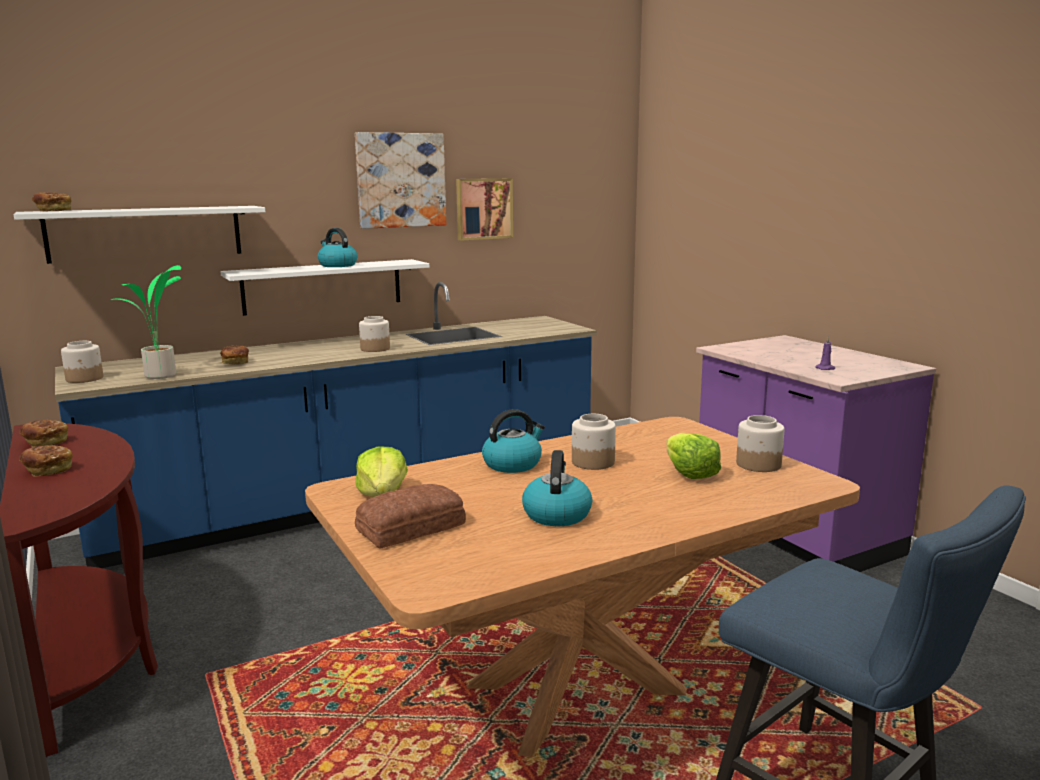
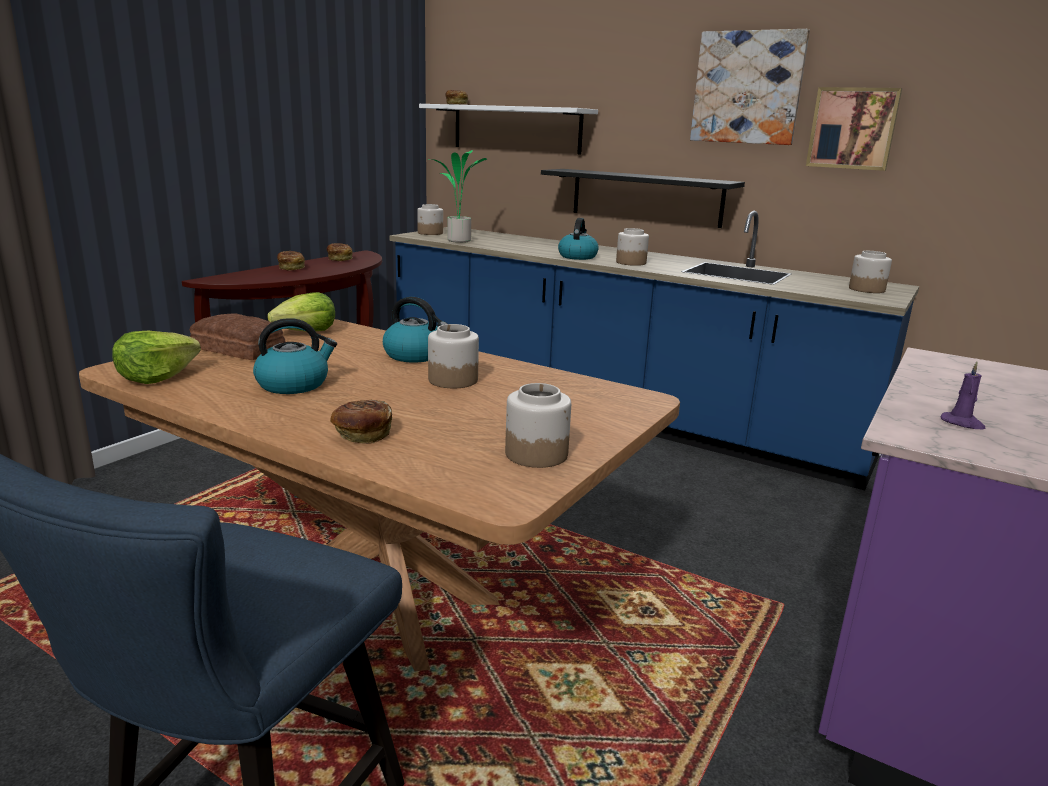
camera: 60 degrees right, 5 degrees up
(235, 362) = (520, 246): bread -> bread (363, 435)
(323, 286) = (646, 197): white shelf -> black shelf
(337, 265) = (649, 175): kettle -> kettle (577, 256)
(542, 325) = (867, 289): none -> jar
(690, 473) = (462, 422): lettuce -> lettuce (156, 377)

